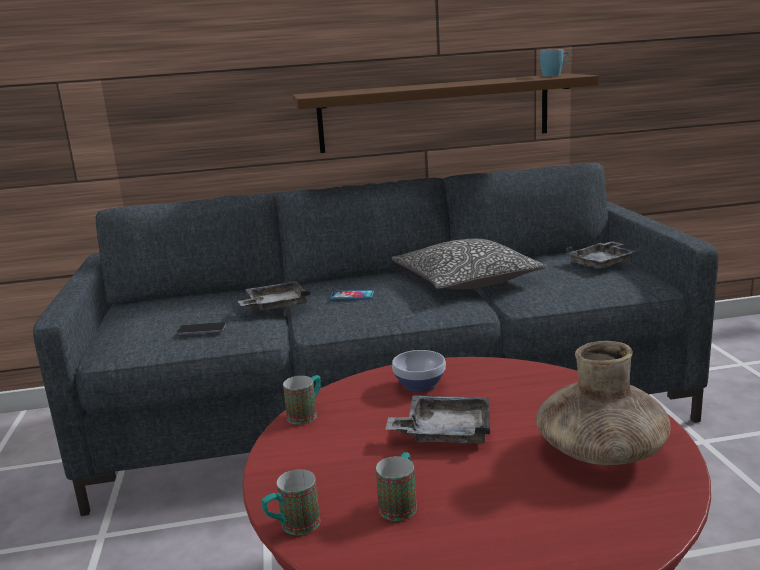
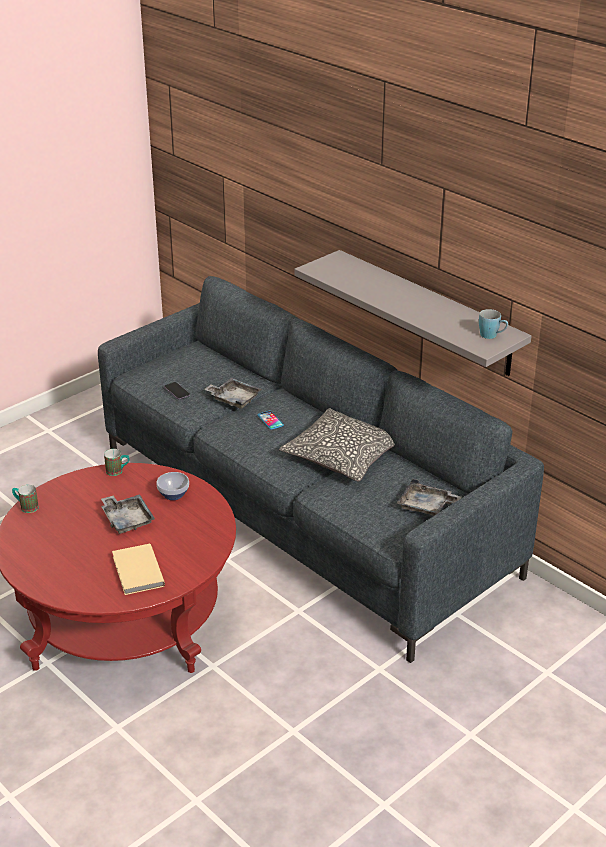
camera: 55 degrees right, 15 degrees up
(400, 504) = (58, 528): mug -> none
(434, 113) = (428, 313): brown shelf -> grey shelf
(600, 452) = (136, 572): brown vase -> beige book

